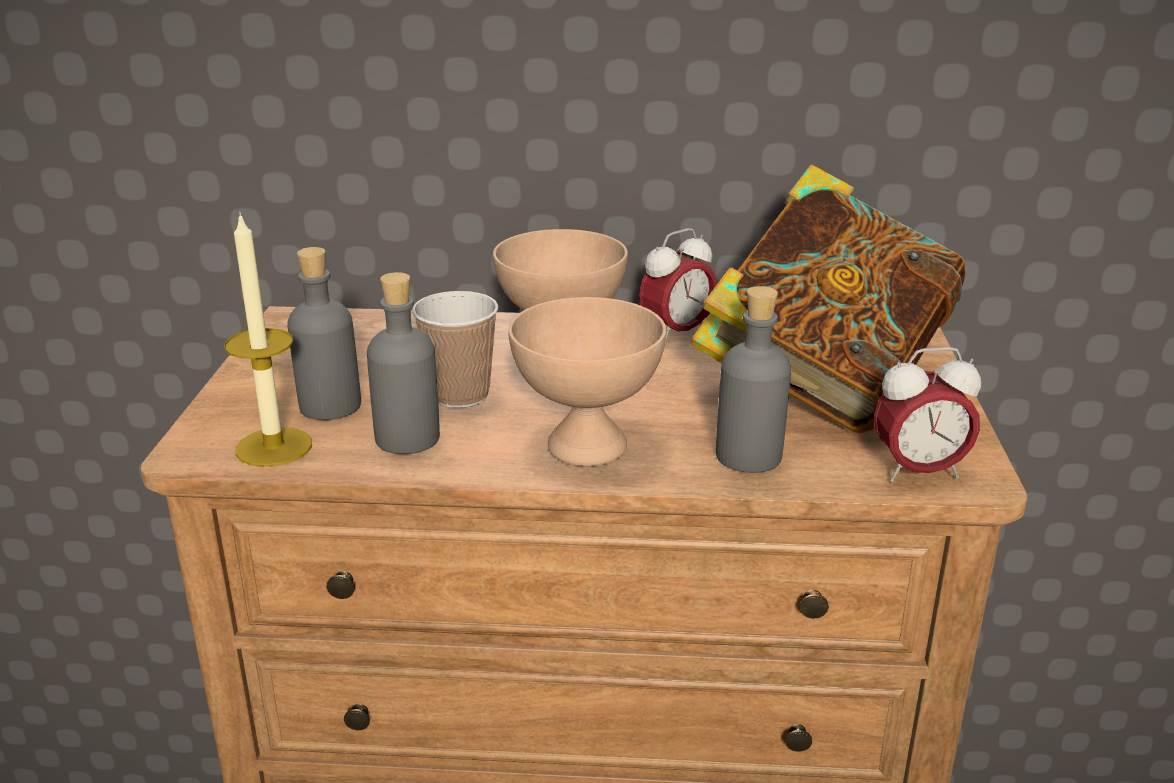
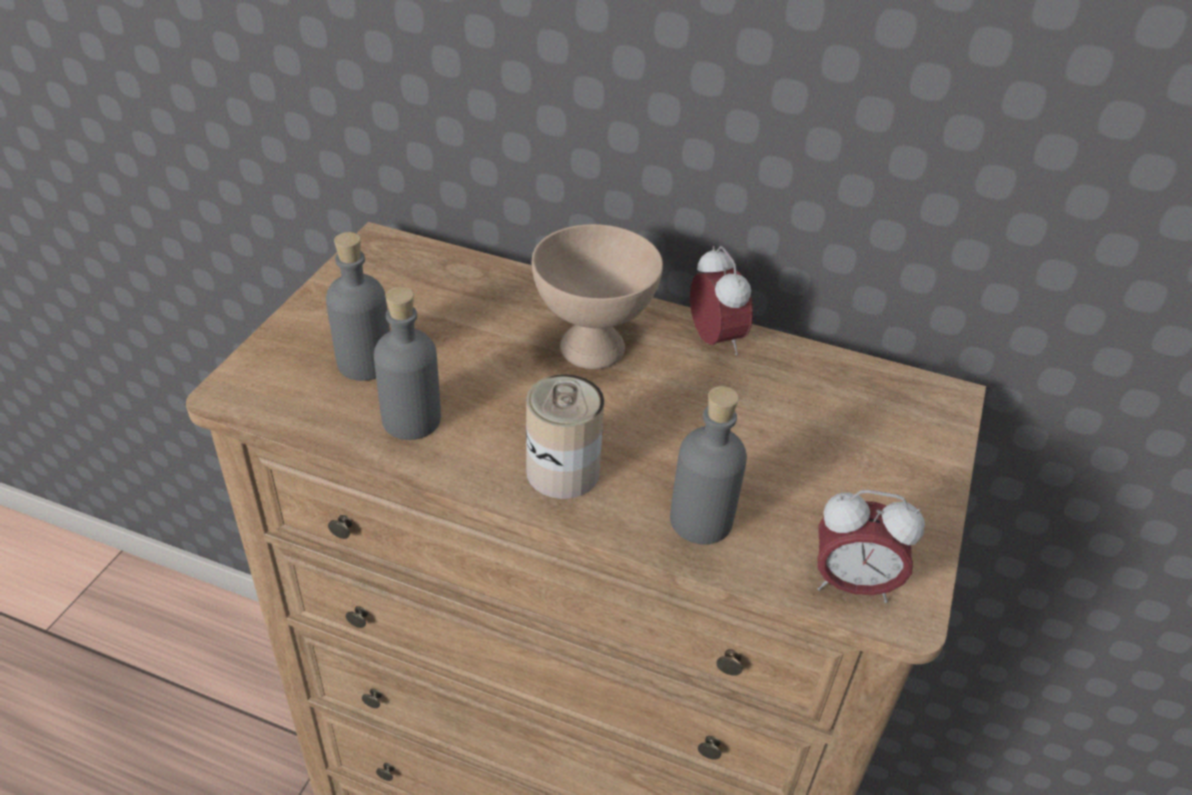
camera: 15 degrees right, 15 degrees up
(274, 447) = (298, 402): candle -> none
(460, 395) = (480, 377): cup -> none
(590, 447) = (562, 471): beige bowl -> can
(676, 333) = (715, 341): alarm clock -> alarm clock turned 90 degrees counterclockwise
(823, 385) = (820, 445): book -> none

